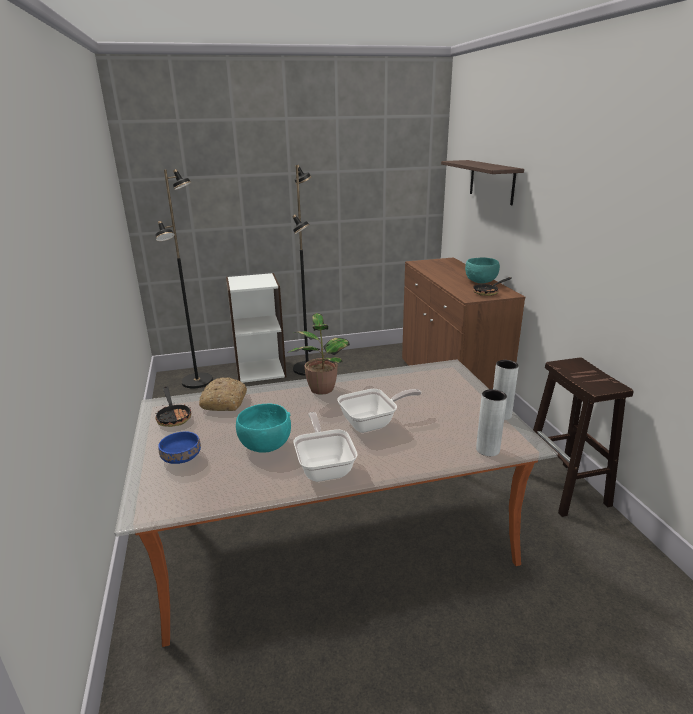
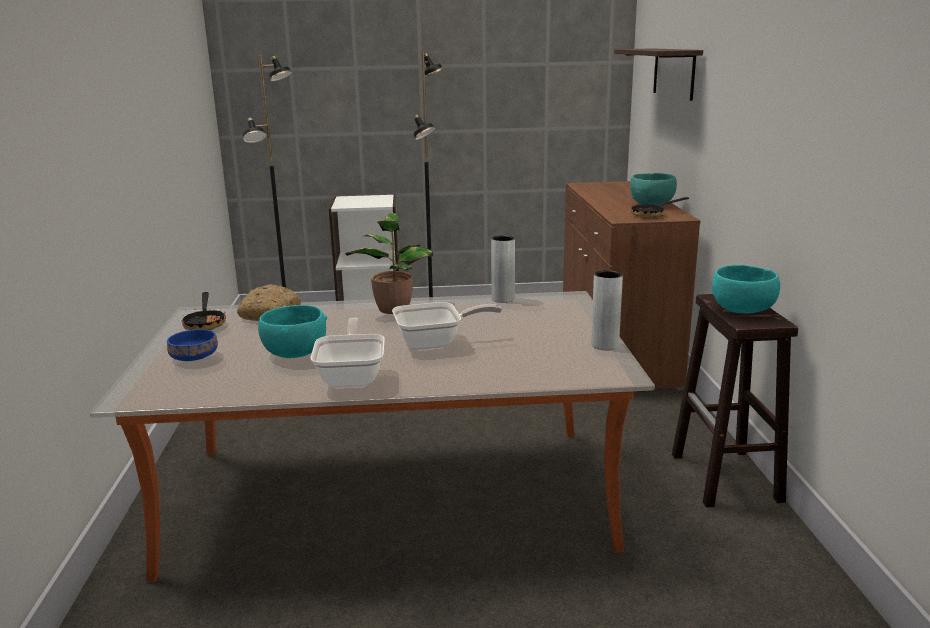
camera: 10 degrees right, 5 degrees down
(487, 450) = (563, 375): grey vase -> grey vase (503, 299)
(587, 375) = (743, 310): none -> turquoise bowl

